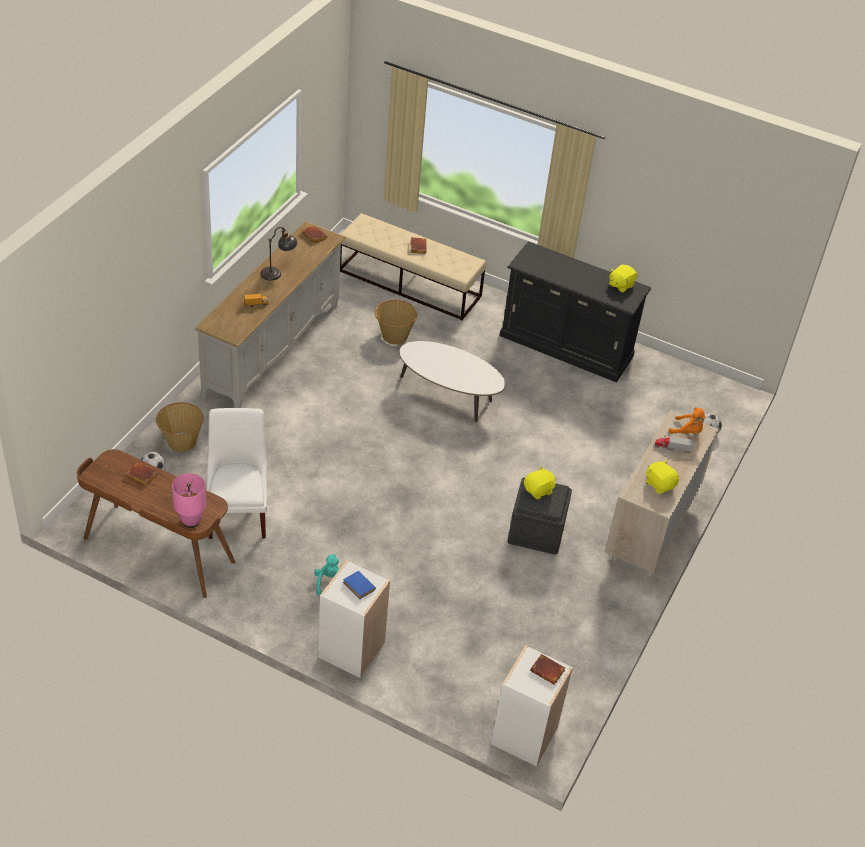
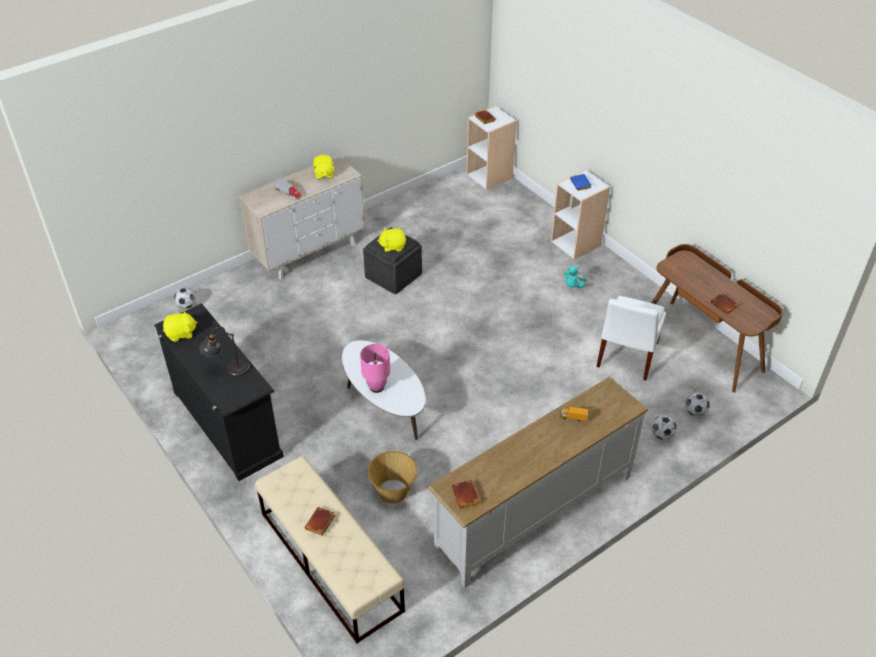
camera: 150 degrees left, 0 degrees up
(181, 441) = (661, 435): basket -> football
(191, 521) = (689, 261): pink table lamp -> pink table lamp (376, 387)
(278, 270) = (531, 456): grey table lamp -> grey table lamp (228, 370)
(687, 431) = (265, 200): orange plush toy -> none

